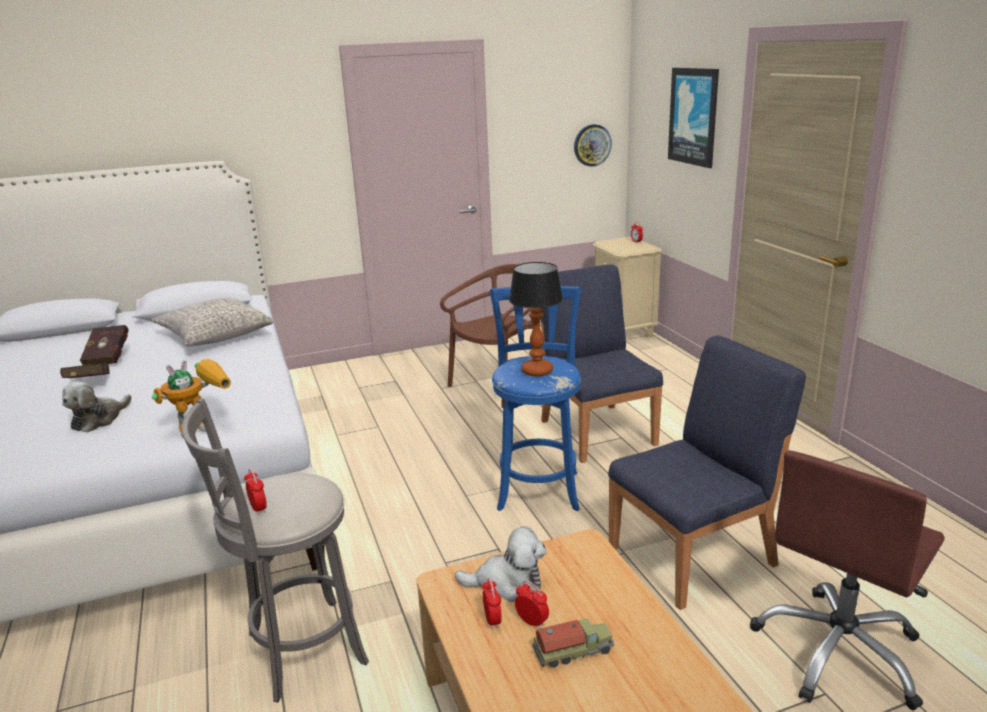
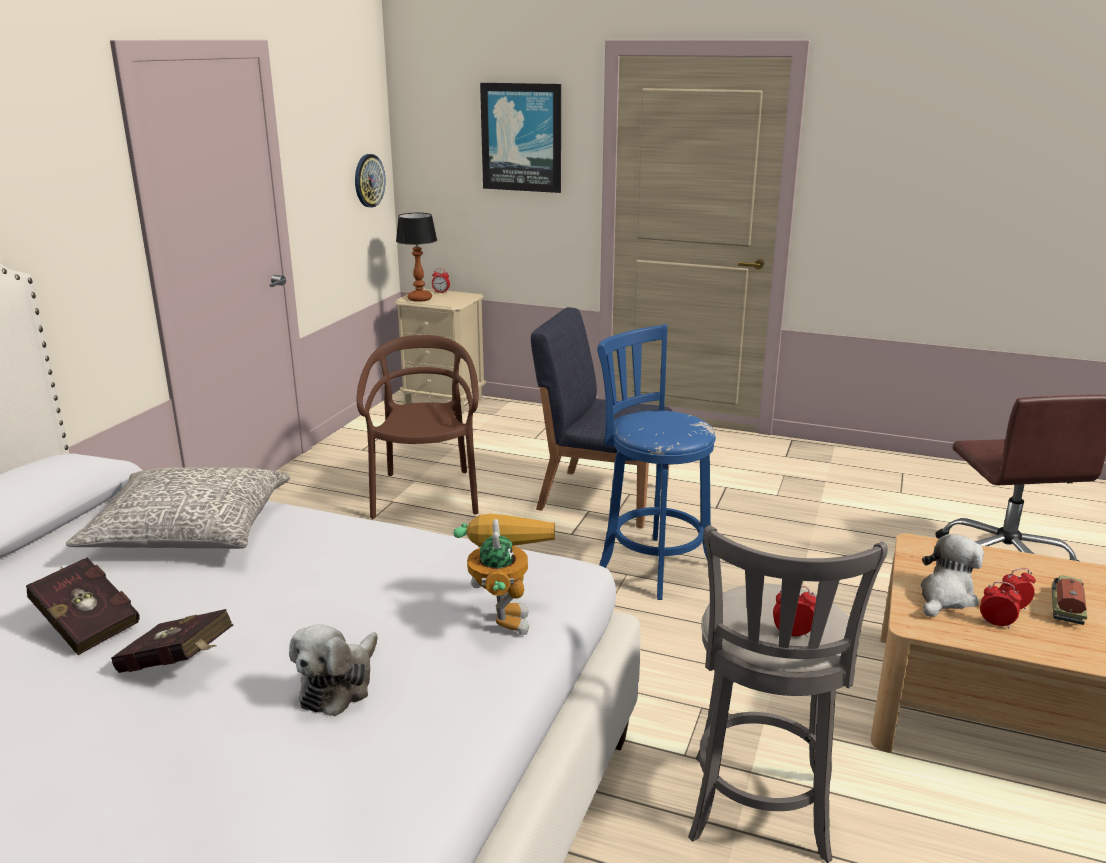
camera: 50 degrees left, 0 degrees up
(99, 419) = (339, 685): plush toy -> plush toy turned 45 degrees clockwise
(536, 371) = (671, 425): table lamp -> table lamp (419, 299)
(694, 555) = (842, 552): blue chair -> none

